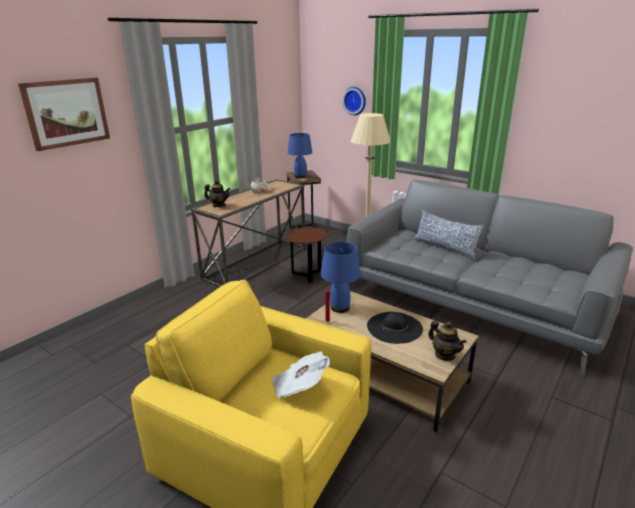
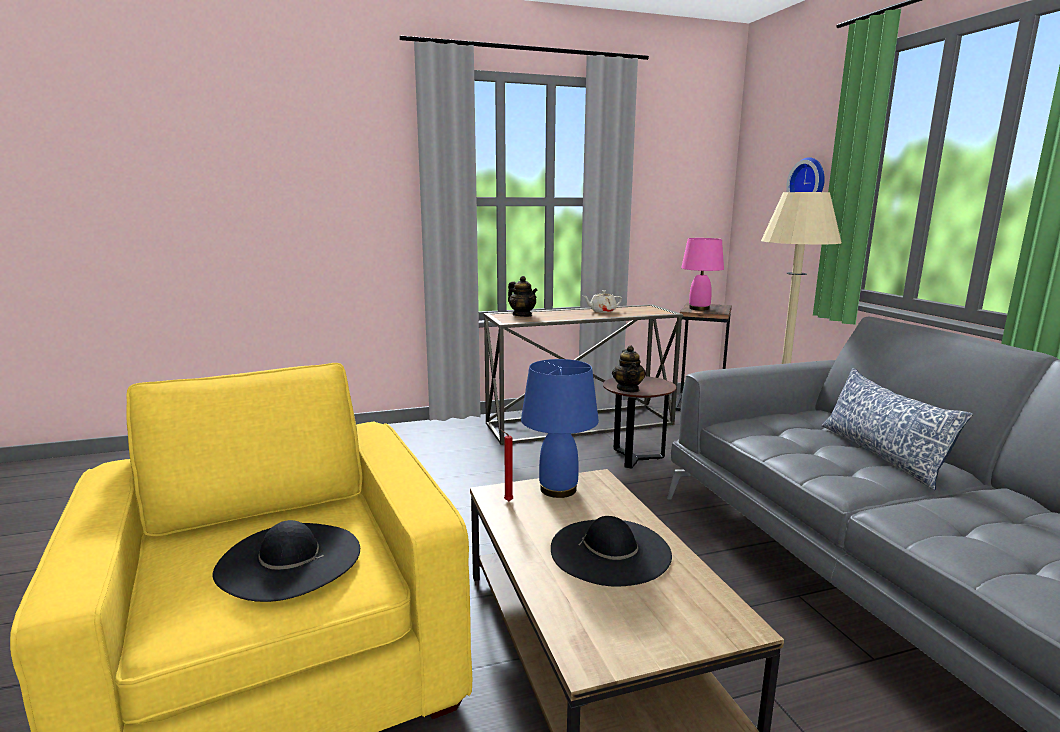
camera: 35 degrees right, 10 degrees down
(66, 113) = (332, 153): picture -> none
(299, 387) = (289, 559): newspaper -> black hat
(300, 176) = (698, 308): blue table lamp -> pink table lamp
(444, 355) = (647, 640): teapot -> teapot (628, 389)

